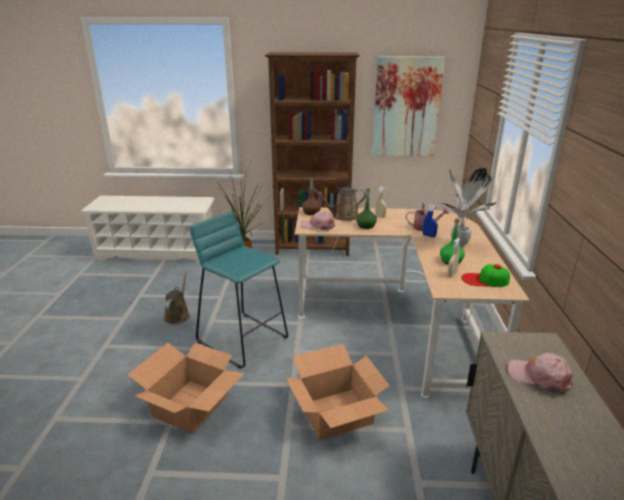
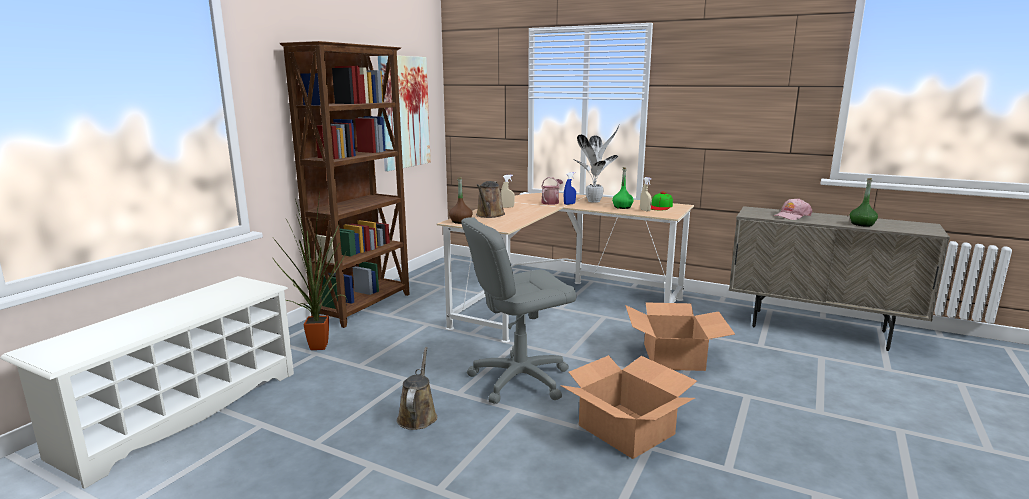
camera: 65 degrees left, 10 degrees down
(178, 315) = (418, 416): brown watering can -> brown watering can turned 60 degrees clockwise
(243, 339) = (519, 379): turquoise stool -> grey office chair
(318, 226) = (501, 224): pink cap -> none
(366, 225) = (523, 213): green bottle -> green bottle (861, 224)

